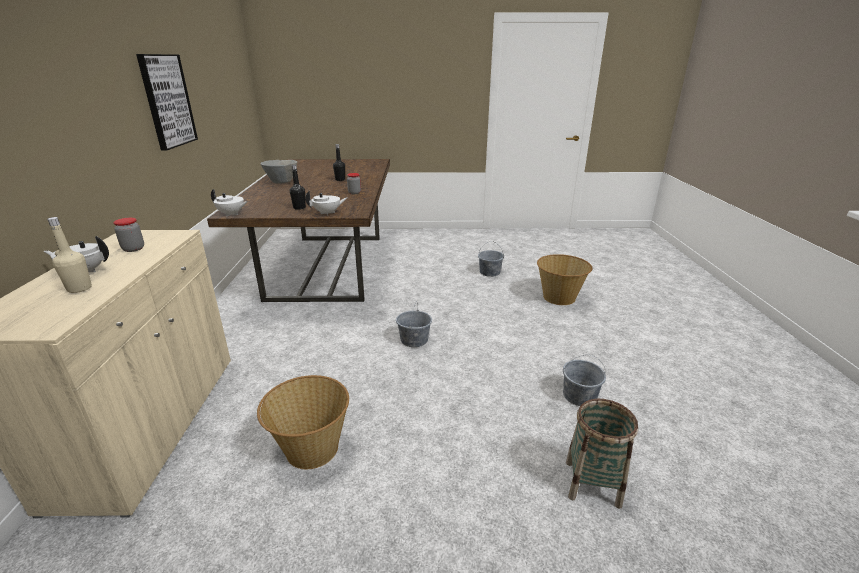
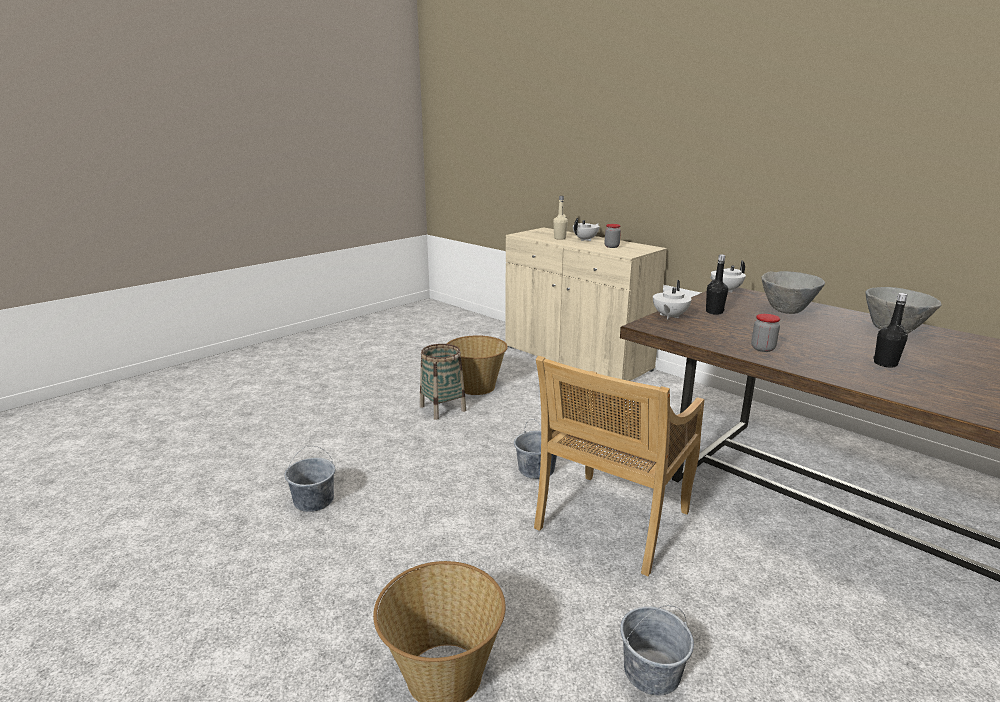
camera: 135 degrees right, 5 degrees down
(167, 101) = (816, 164): picture -> none
(269, 198) = (787, 310): none -> grey bowl
(426, 302) = (612, 522): none -> beige chair
(592, 483) = (279, 446): basket -> basket (442, 408)

